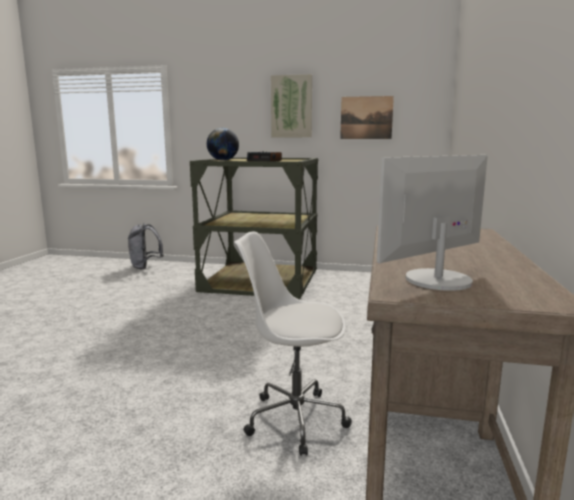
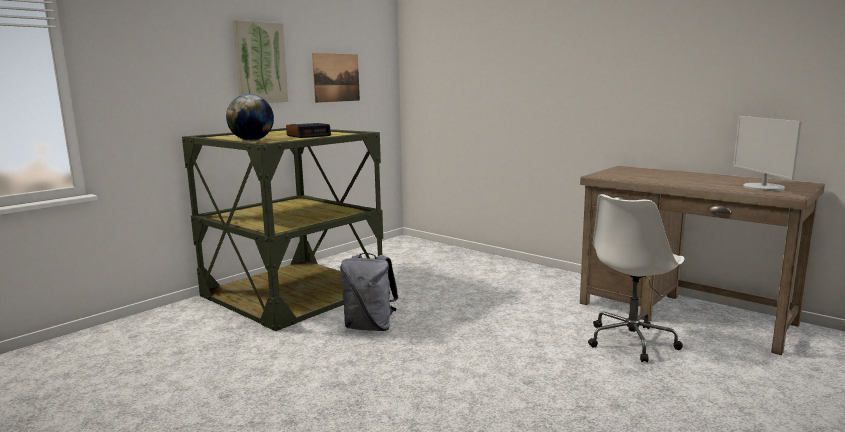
camera: 60 degrees left, 0 degrees up
(145, 267) = (85, 348): grey backpack -> grey backpack (370, 327)

